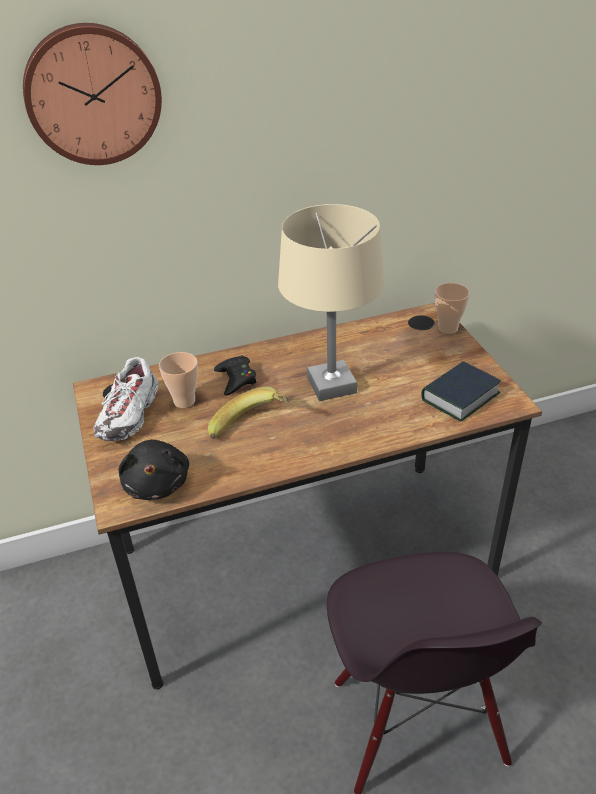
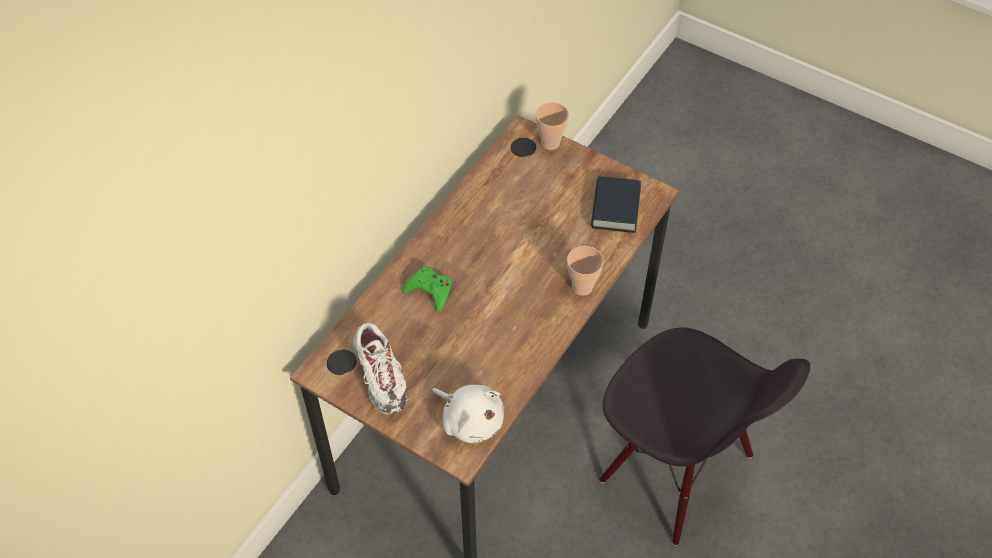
camera: 40 degrees left, 15 degrees up
(92, 94) = (290, 130): wall clock -> none
(157, 483) = (470, 420): black plush toy -> white plush toy
(184, 401) = (410, 337): cup -> cup (582, 287)
(236, 379) = (430, 290): black game controller -> green game controller
(252, 428) = (491, 329): banana -> none
(331, 385) = (512, 252): beige table lamp -> none

